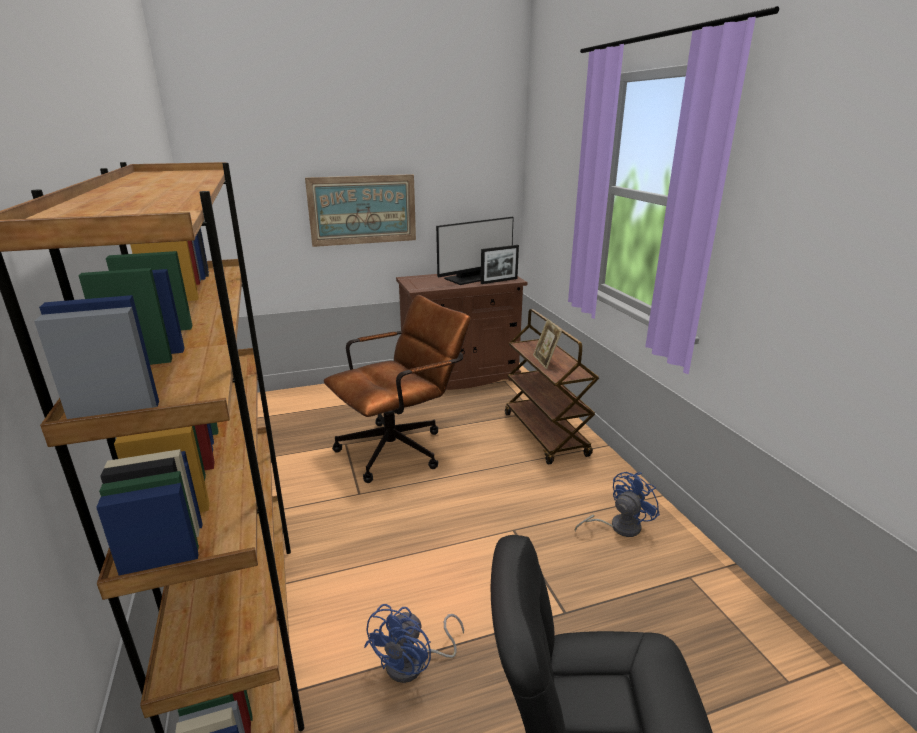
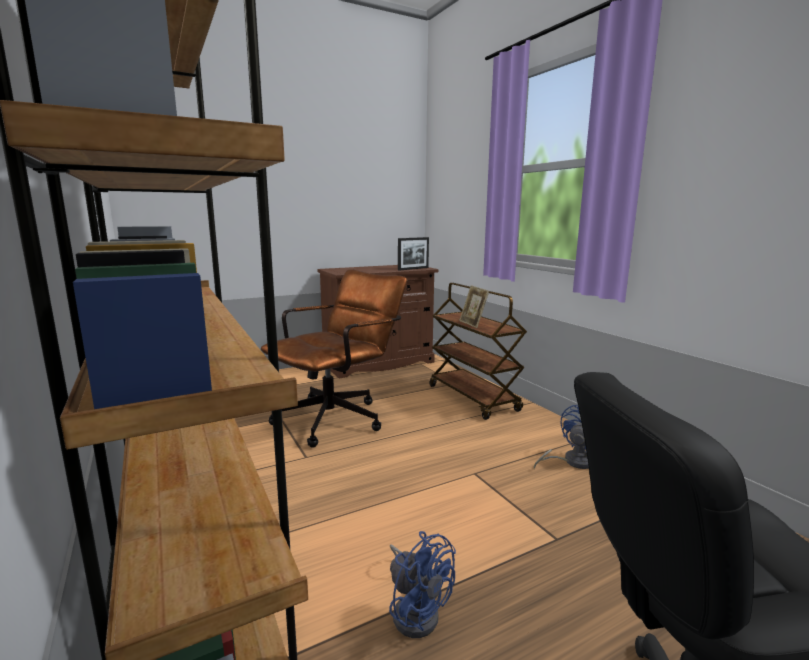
camera: 10 degrees left, 10 degrees down
(362, 210) = (287, 204): picture -> none
(414, 664) = (416, 610): blue fan -> blue fan turned 60 degrees counterclockwise
(472, 278) = (388, 268): monitor -> none

